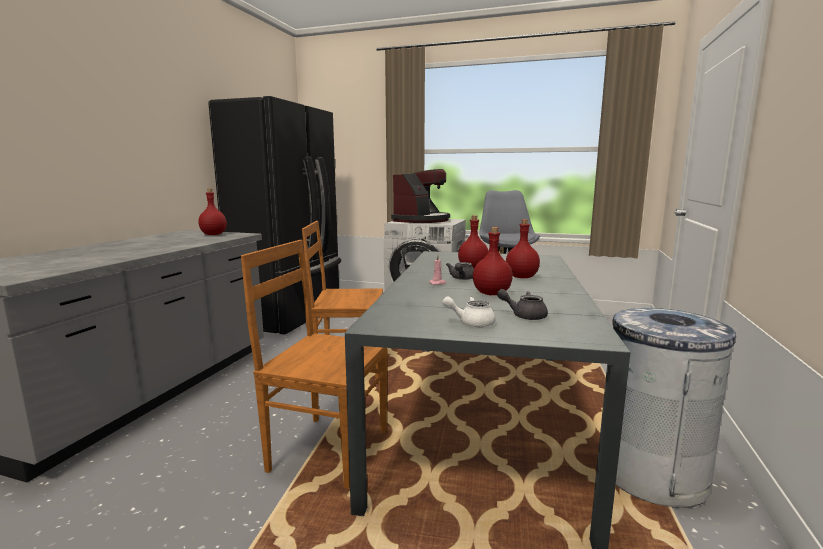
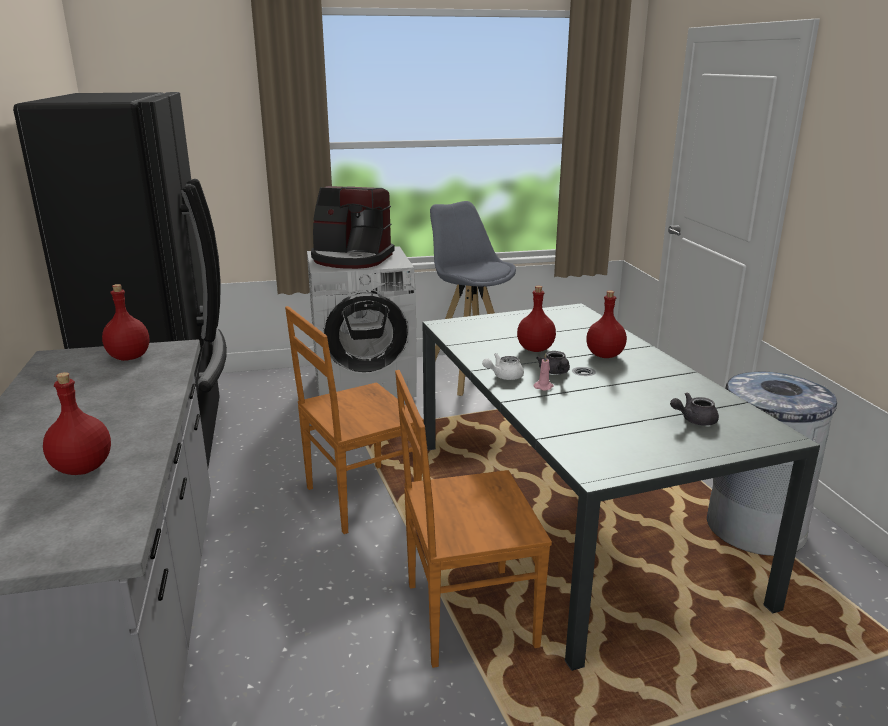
camera: 30 degrees left, 10 degrees up
(422, 220) = (351, 259): coffee machine -> coffee machine turned 105 degrees clockwise
(471, 323) = (669, 444): white teapot -> white teapot (503, 376)
(492, 294) = (620, 392): red bottle -> red bottle (83, 469)

